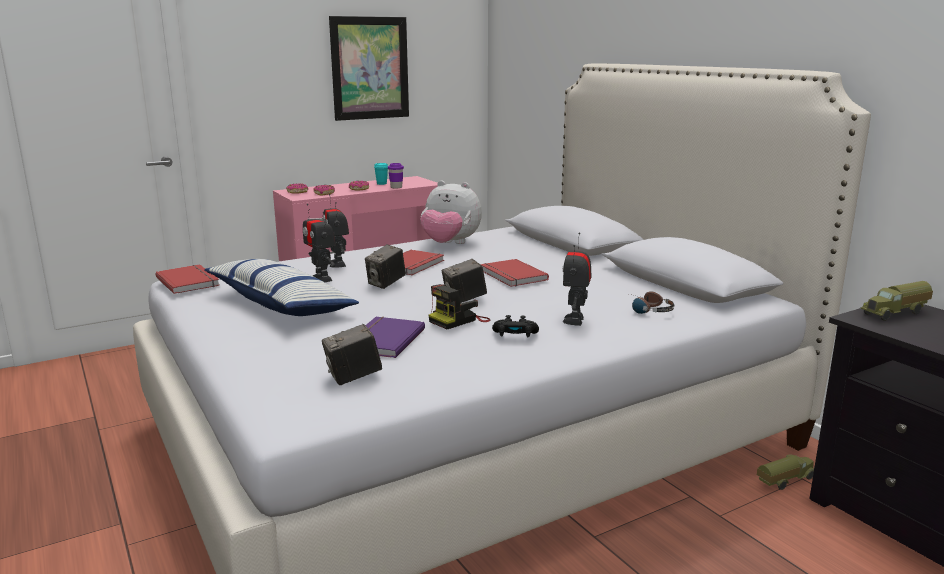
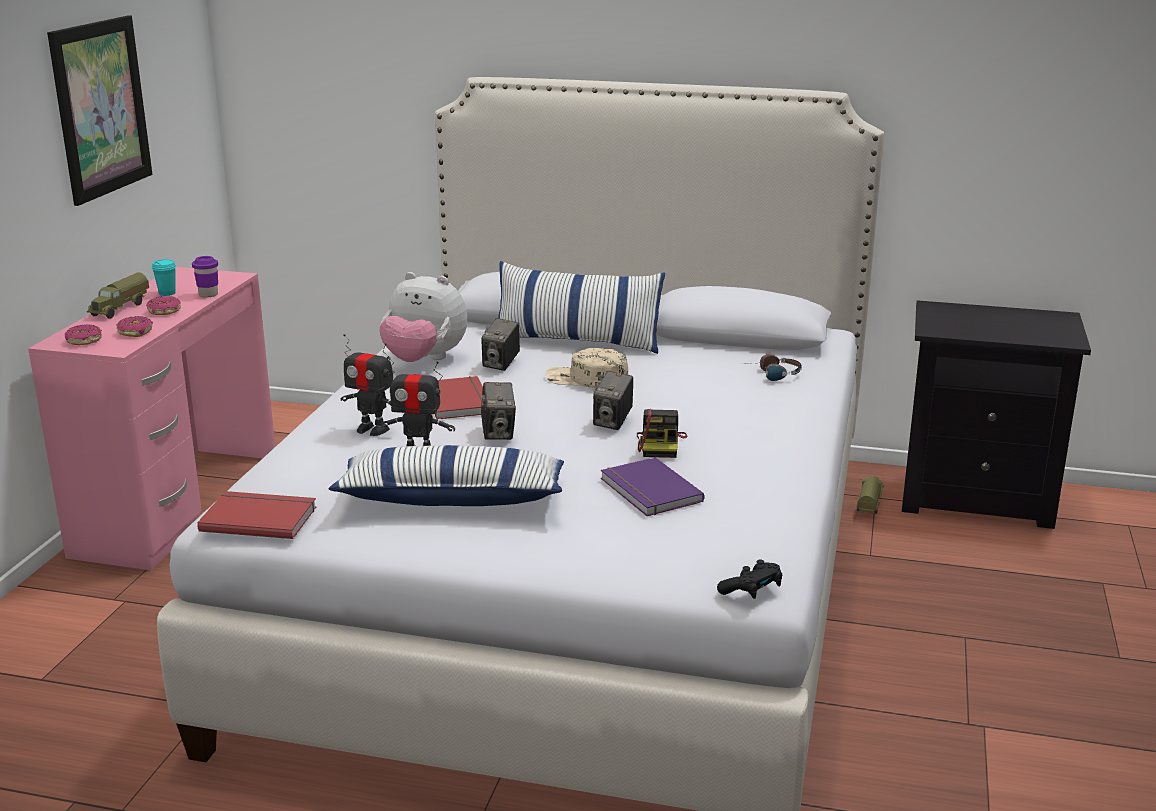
camera: 45 degrees left, 5 degrees up
(353, 377) = (717, 533): camera -> camera (501, 364)
(450, 244) = (424, 360): plush toy -> plush toy turned 45 degrees clockwise
(511, 276) = (587, 379): red book -> beige cap
(515, 336) = (740, 441): black game controller -> black game controller (752, 590)
(561, 257) = (577, 341): none -> pillow
(574, 320) = (745, 407): toy robot -> none
(895, 313) = (944, 317): toy truck -> toy truck (121, 309)

